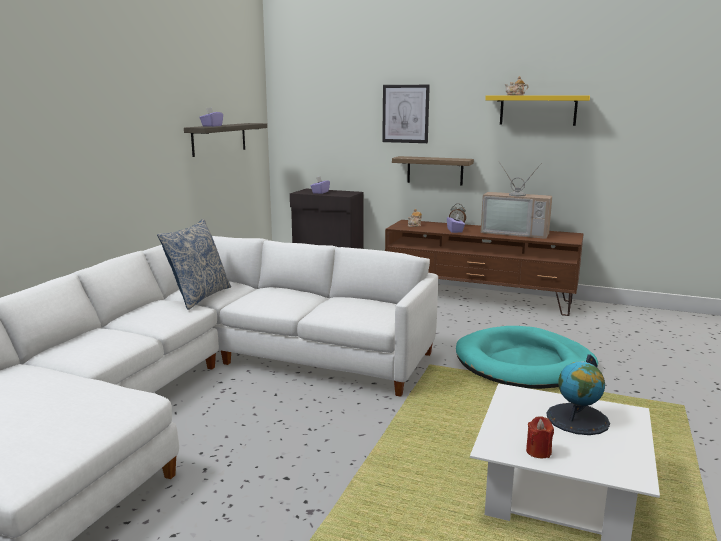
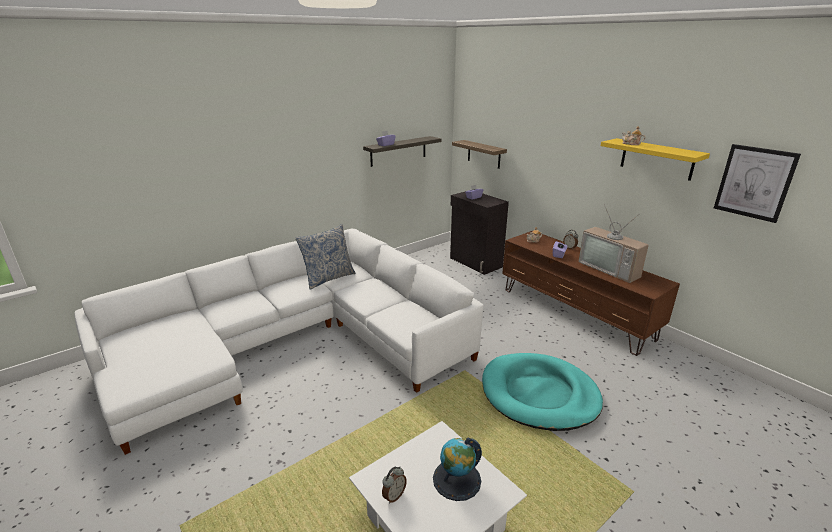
camera: 30 degrees right, 10 degrees up
(405, 114) = (546, 143): picture -> picture (754, 182)
(435, 170) = (563, 196): shelf -> shelf (484, 154)
(538, 451) = (394, 495): red candle -> alarm clock

